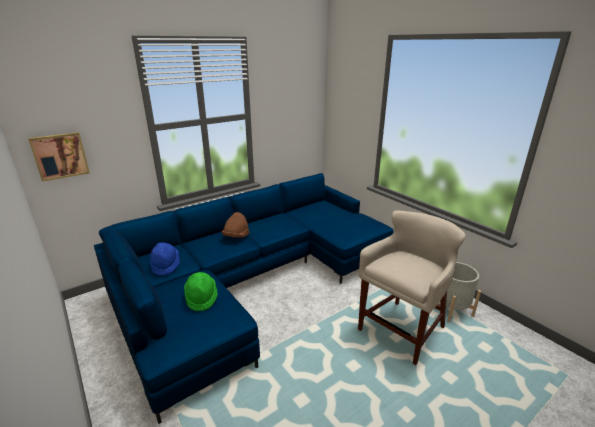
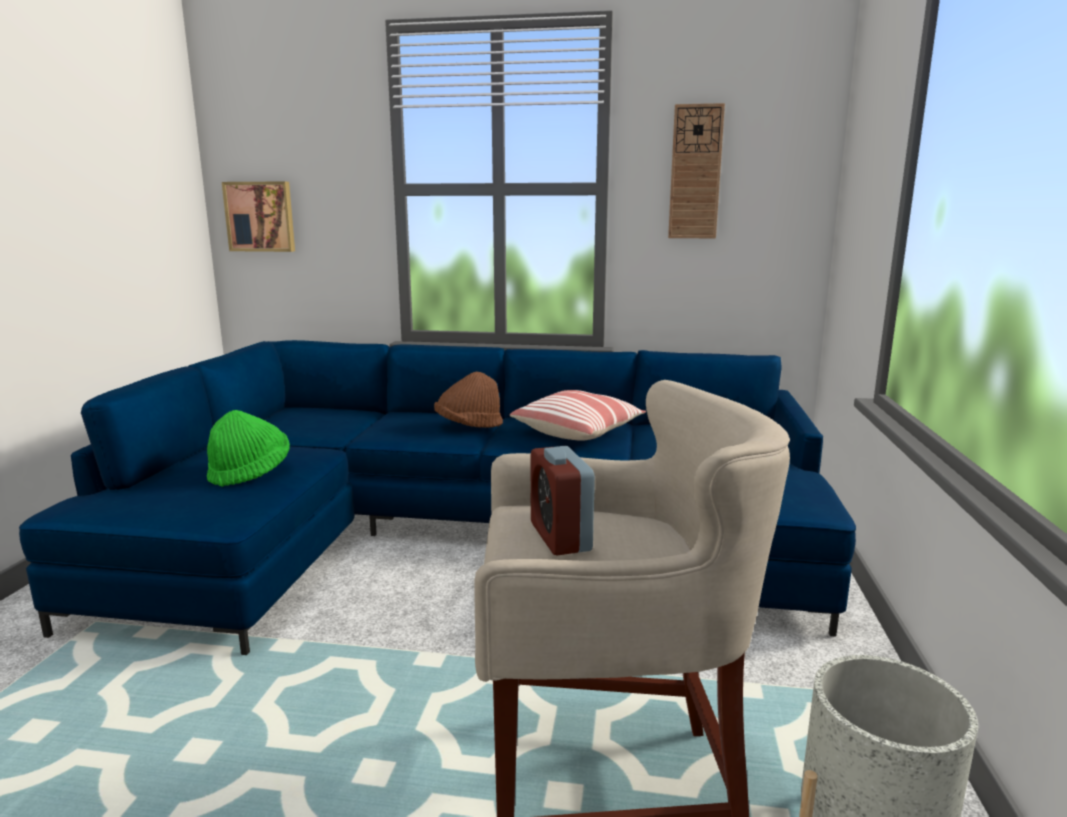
camera: 45 degrees right, 10 degrees down
(165, 265) = (305, 425): blue hat -> none
(277, 223) = (578, 431): none -> pillow
(281, 105) = (695, 172): none -> wall clock
(405, 268) = (560, 537): none -> alarm clock

